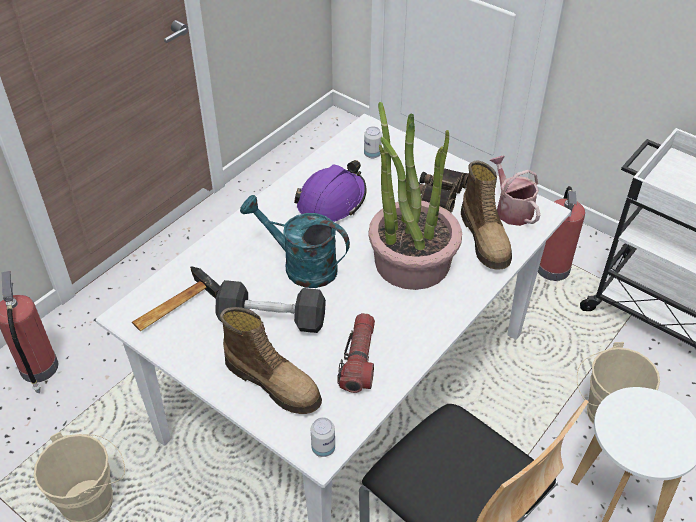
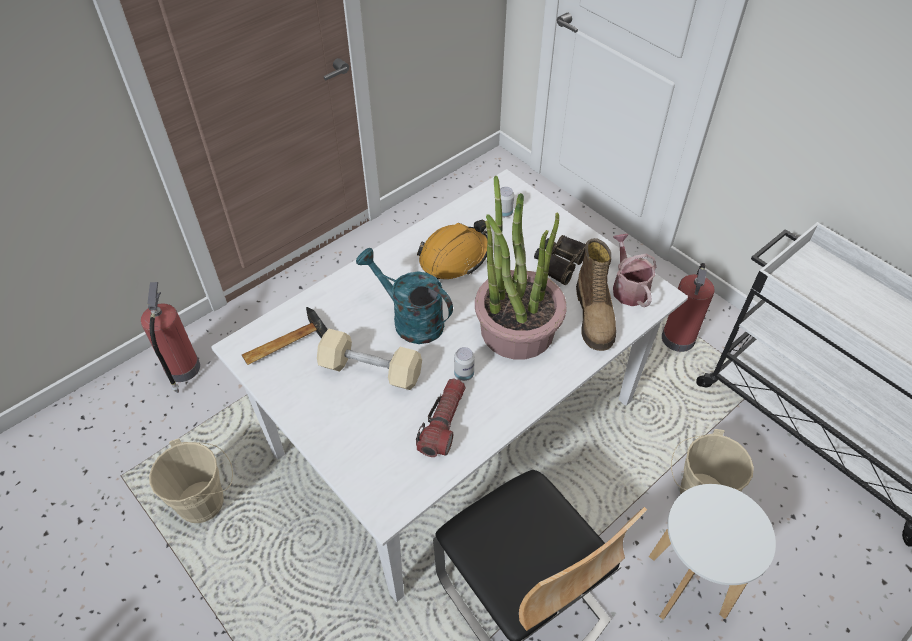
camera: 10 degrees right, 5 degrees up
(272, 319) = (371, 370): black dumbbell -> beige dumbbell
(274, 381) = (358, 433): boot -> none
(323, 448) = (389, 507): can -> can (464, 374)
(332, 201) = (454, 257): purple hard hat -> orange hard hat

